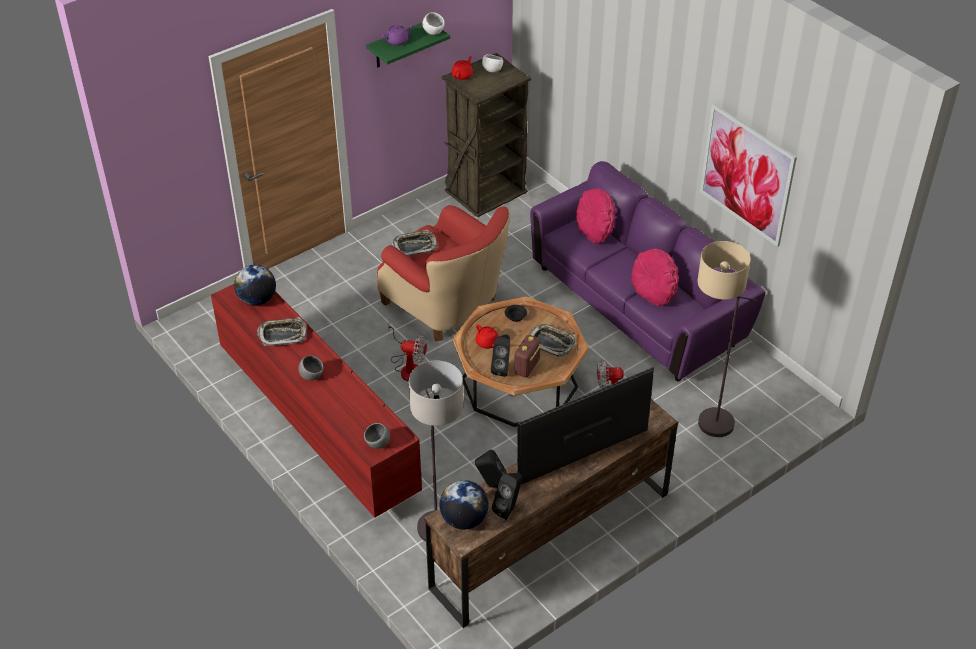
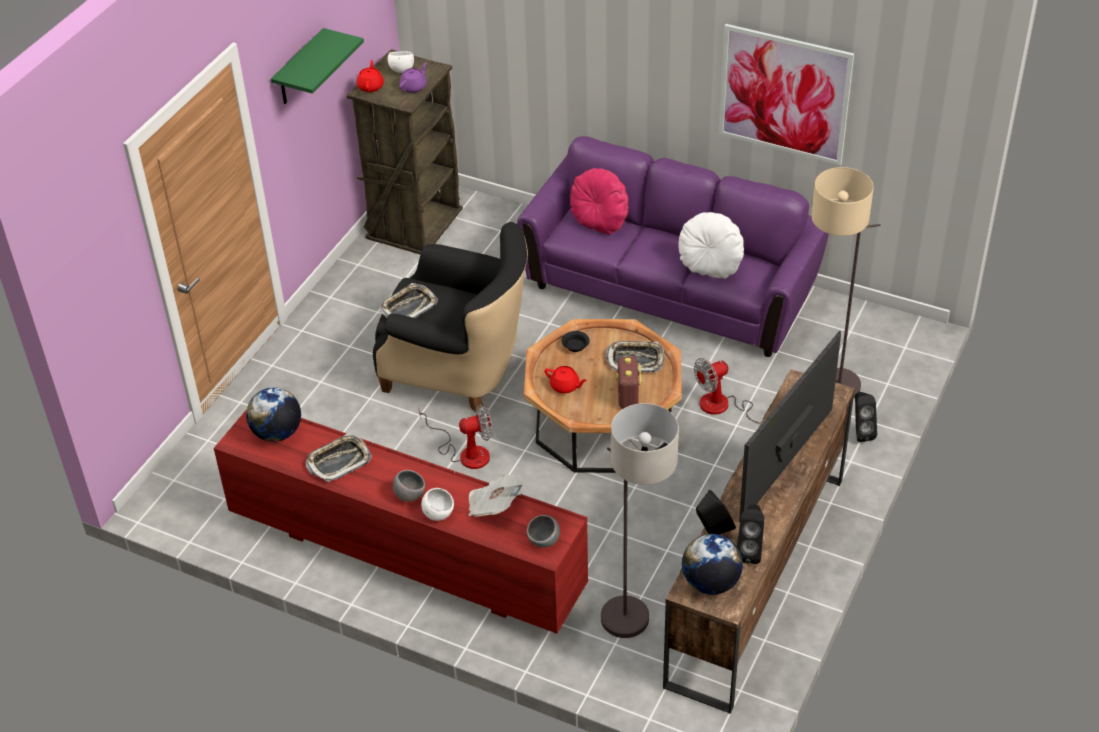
camera: 25 degrees left, 0 degrees up
(362, 405) = (494, 506): none -> newspaper
(398, 41) = (306, 63): purple teapot -> purple teapot (414, 87)
(433, 32) = (341, 40): white bowl -> white bowl (438, 514)
(445, 305) = (458, 367): red armchair -> black armchair
(502, 368) = (602, 408): black speaker -> black speaker (860, 432)
(653, 295) = (710, 269): pink pillow -> white pillow

